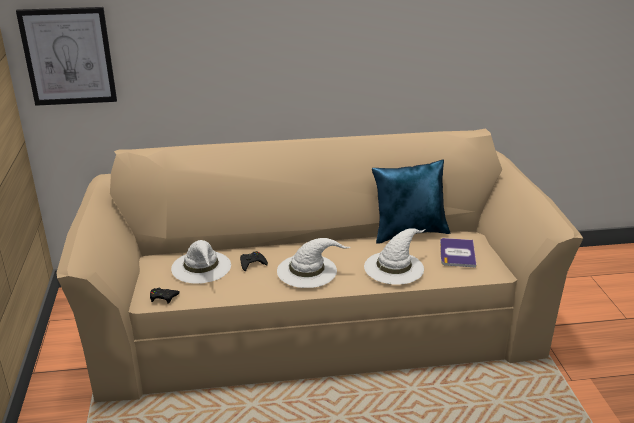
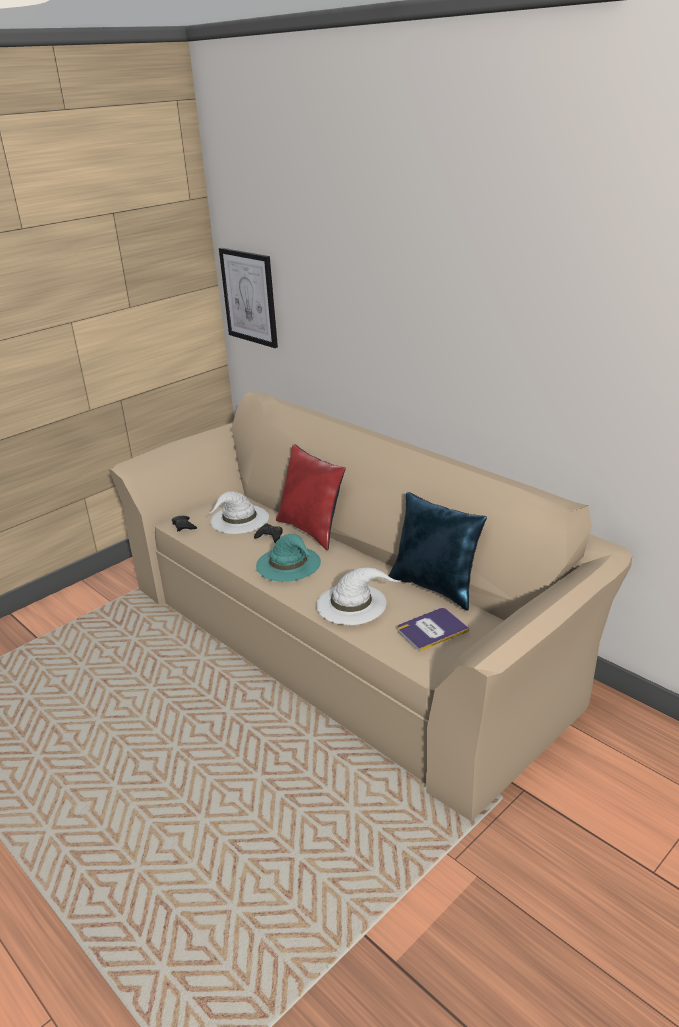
camera: 55 degrees right, 0 degrees up
(269, 244) = (312, 530): none -> red pillow
(308, 270) = (289, 564): white hat -> turquoise hat

